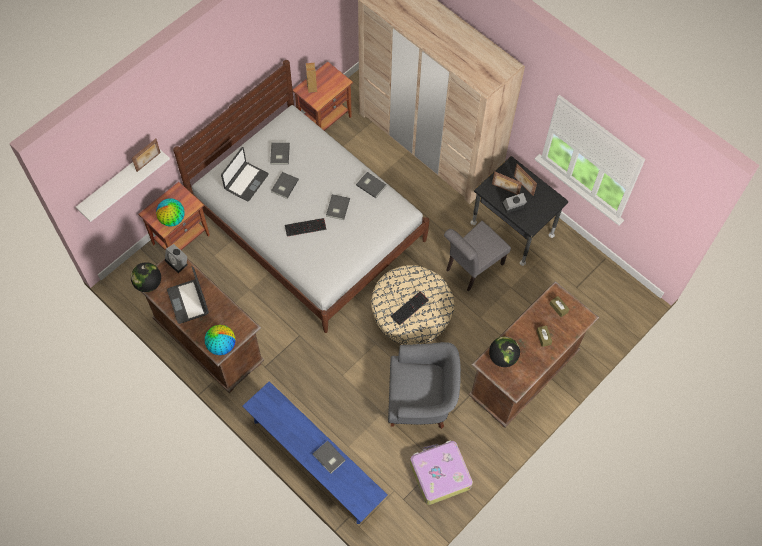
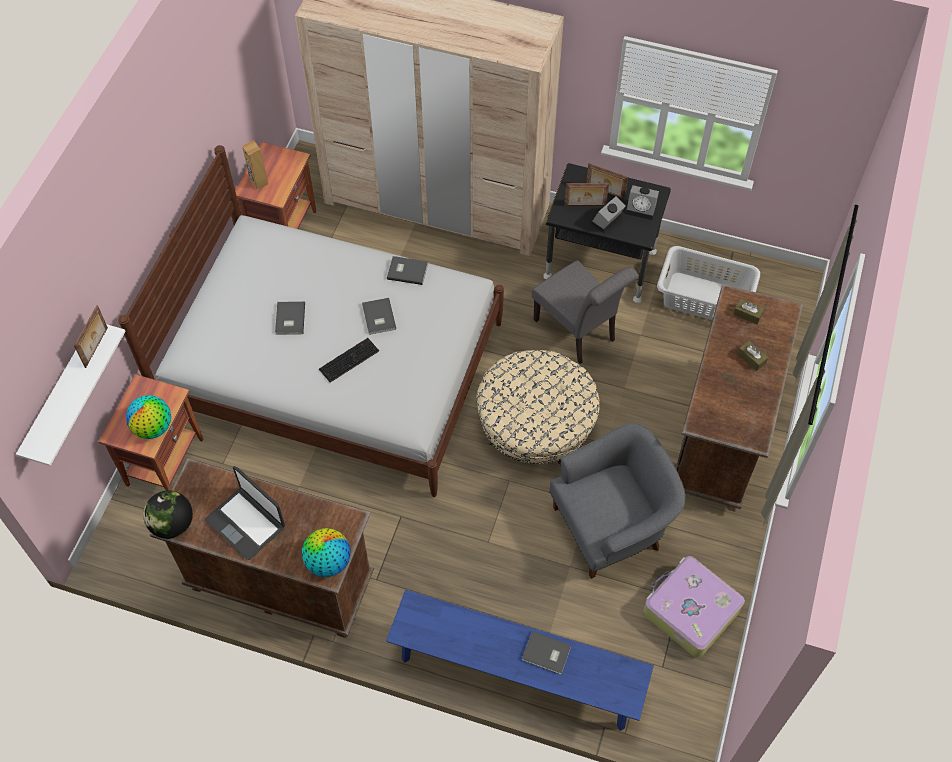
camera: 25 degrees left, 5 degrees down
(177, 262) = (200, 476): alarm clock -> alarm clock (642, 209)
(246, 181) = (232, 335): laptop -> none
(279, 154) = (260, 282): grey book -> none
(409, 307) = (540, 407): keyboard -> none
(471, 268) = (578, 333): grey chair -> grey chair turned 60 degrees counterclockwise
(502, 357) = (716, 406): globe -> none
(566, 282) = (704, 299): none -> grey laundry basket

